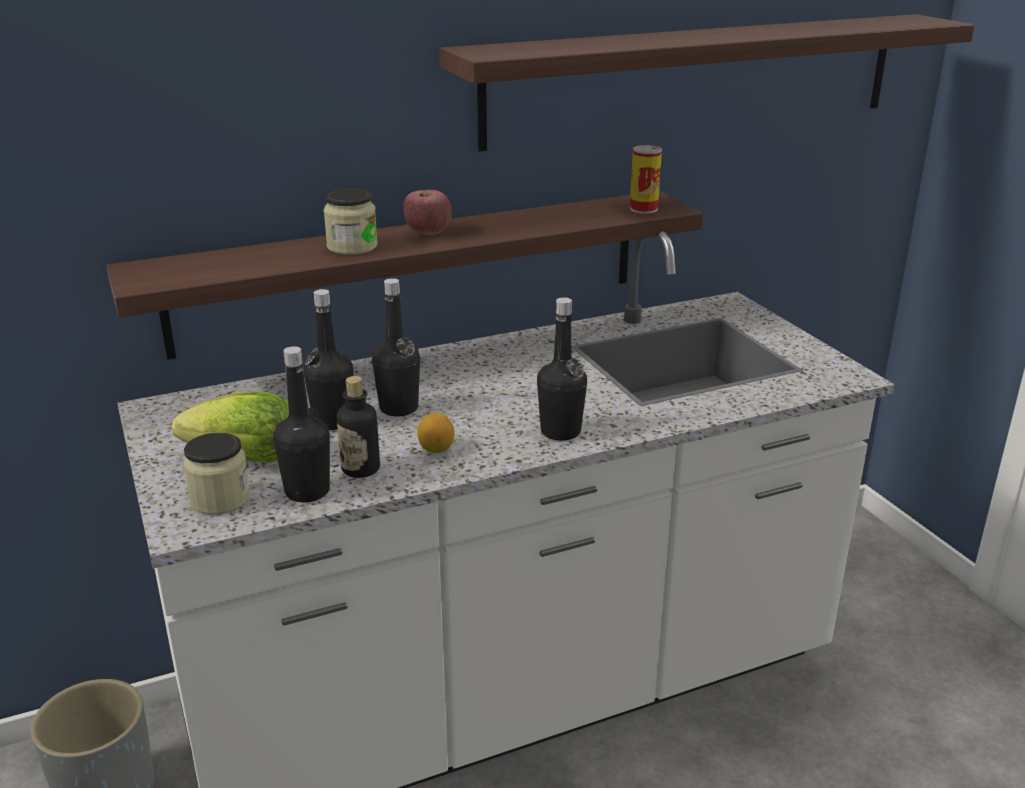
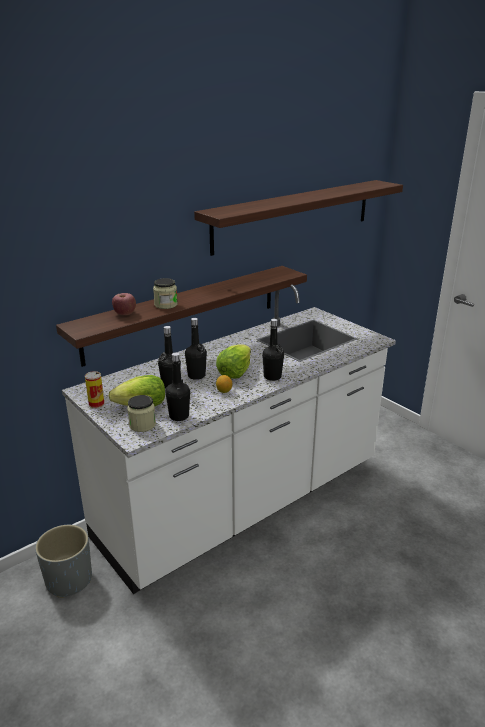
camera: 15 degrees left, 0 degrees up
(360, 469) = (196, 403): bottle -> none
(428, 233) = (195, 295): apple -> apple (125, 314)
(482, 413) = (234, 373): none -> lettuce
(643, 209) = (281, 275): can -> can (96, 404)

